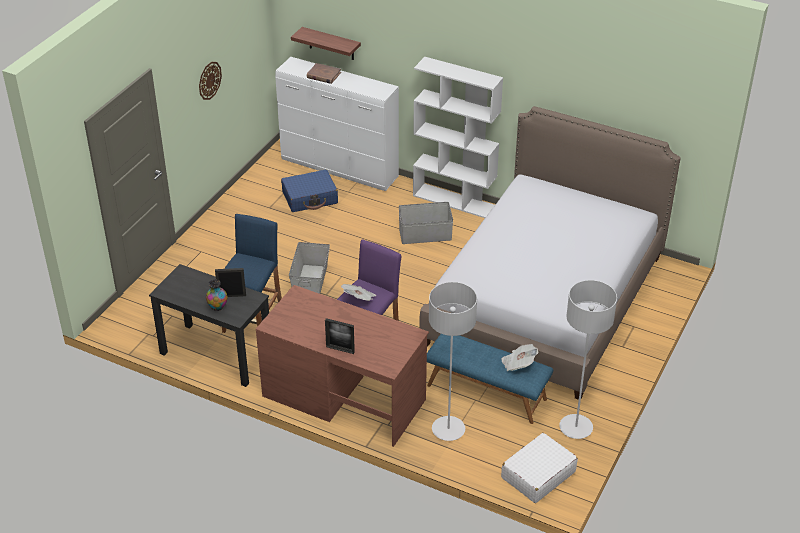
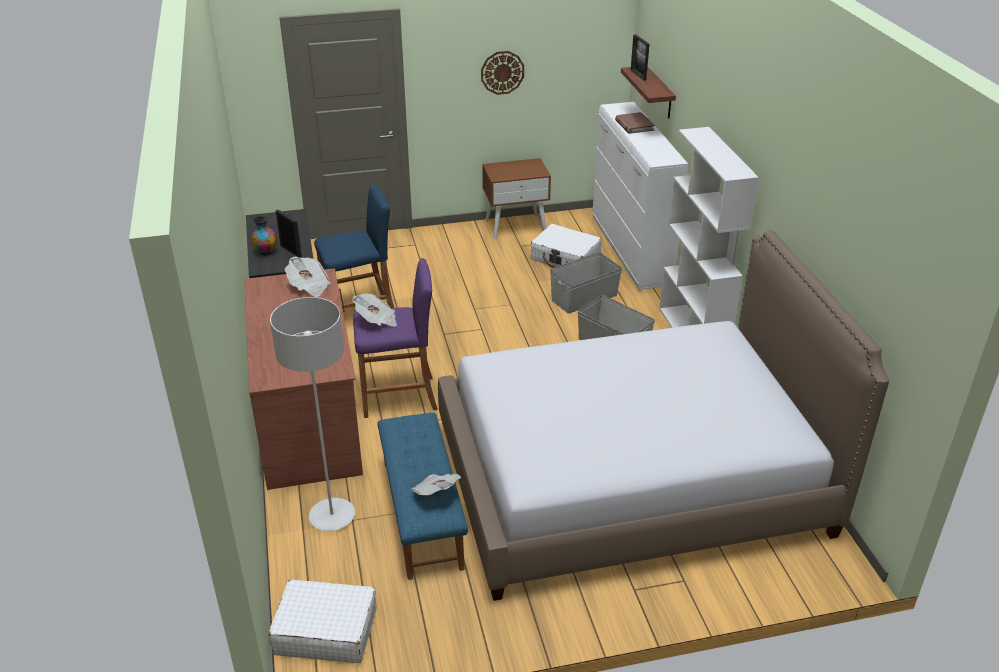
camera: 50 degrees right, 5 degrees down
(242, 196) = (516, 226): none -> brown nightstand
(303, 305) = (309, 286): none -> newspaper
(310, 198) = (565, 258): blue suitcase -> white suitcase
(311, 282) = (450, 317): grey storage box -> grey storage box (585, 297)
(340, 349) = (263, 337): picture frame -> picture frame (638, 75)
(576, 427) = (441, 623): grey floor lamp -> none

